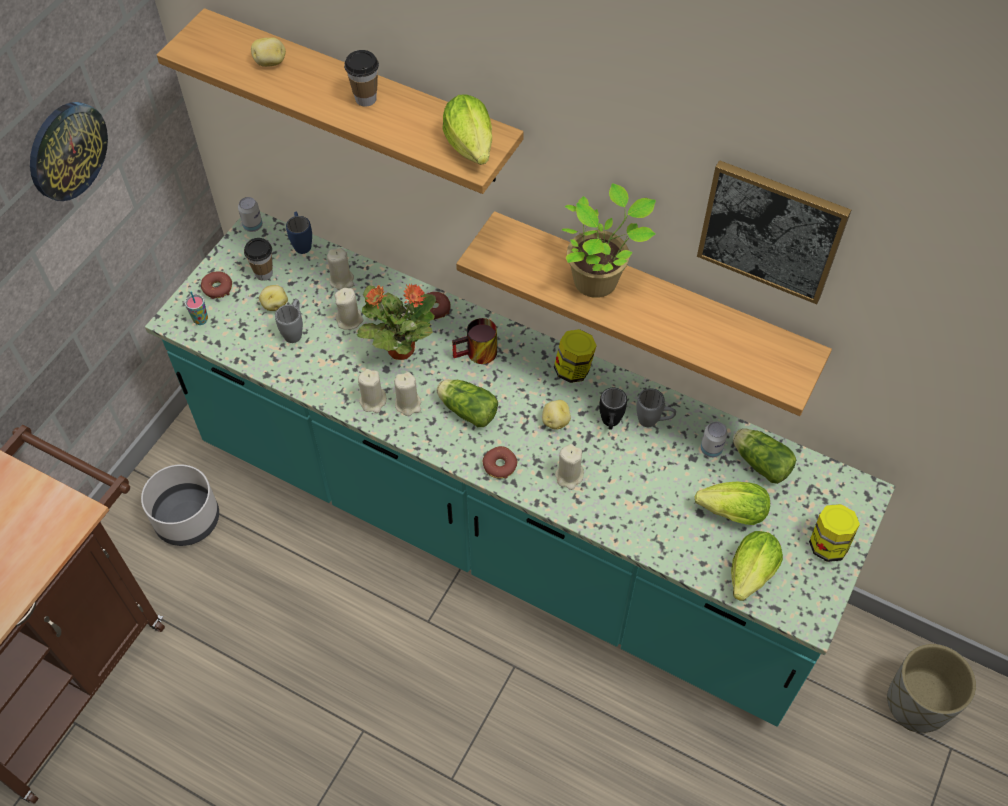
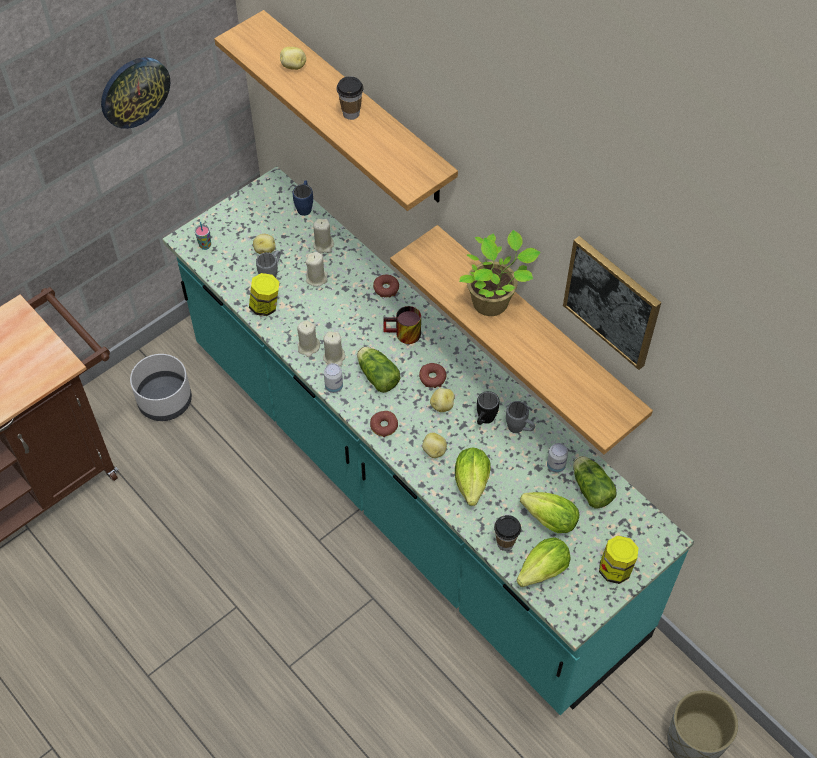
camera: 20 degrees right, 0 degrees up
(217, 288) = (227, 224): donut -> donut (432, 378)
(253, 226) = (273, 182): can -> can (334, 386)
(264, 273) = (266, 223): cup -> cup (505, 543)
(399, 349) = (345, 312): potted plant -> none
(471, 150) = (411, 175): lettuce -> lettuce (471, 486)
(569, 476) = (434, 451): beige candle -> potato
(573, 369) = (474, 369): jar -> jar (265, 306)

